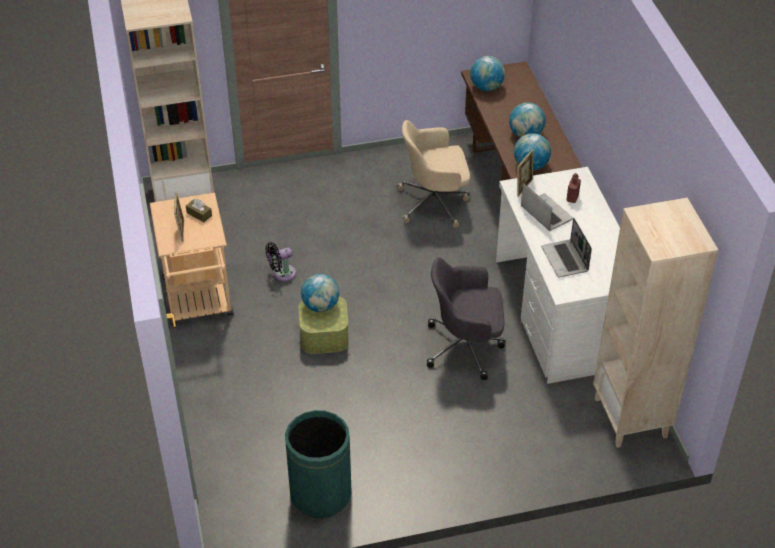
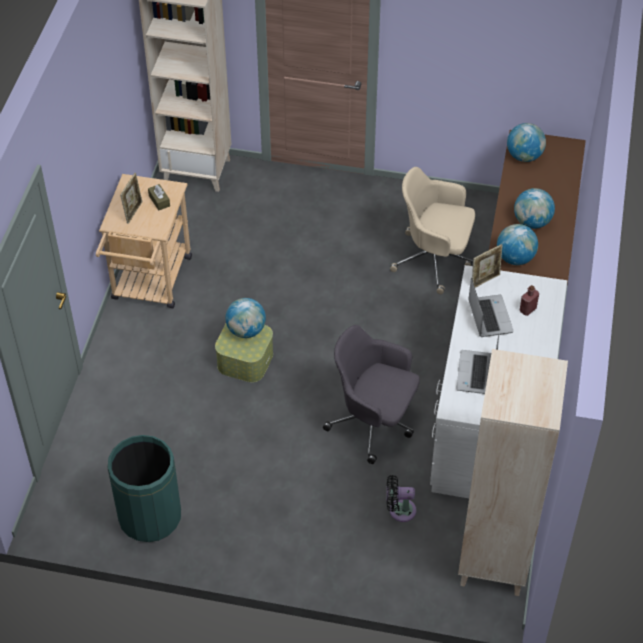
camera: 25 degrees right, 5 degrees up
(282, 274) = (242, 283): black fan -> black fan (399, 510)

